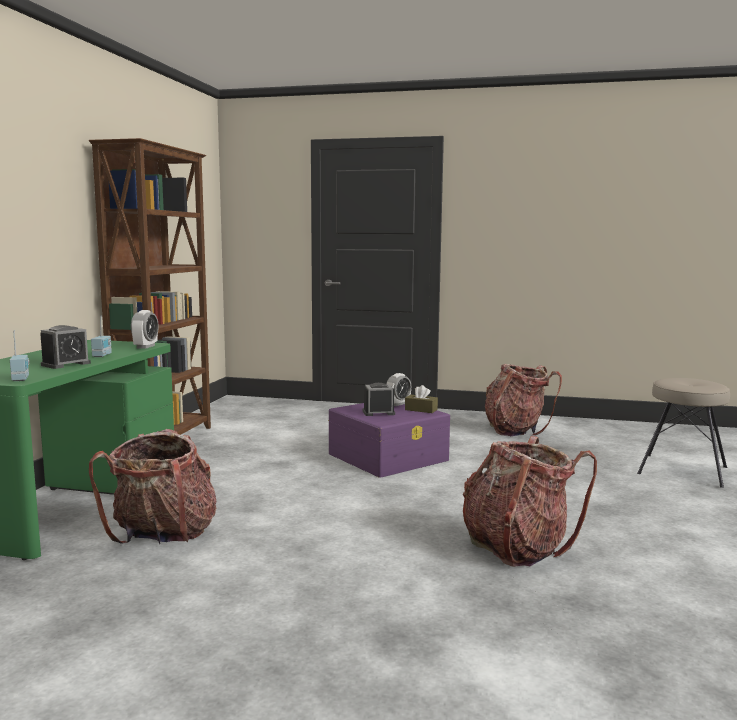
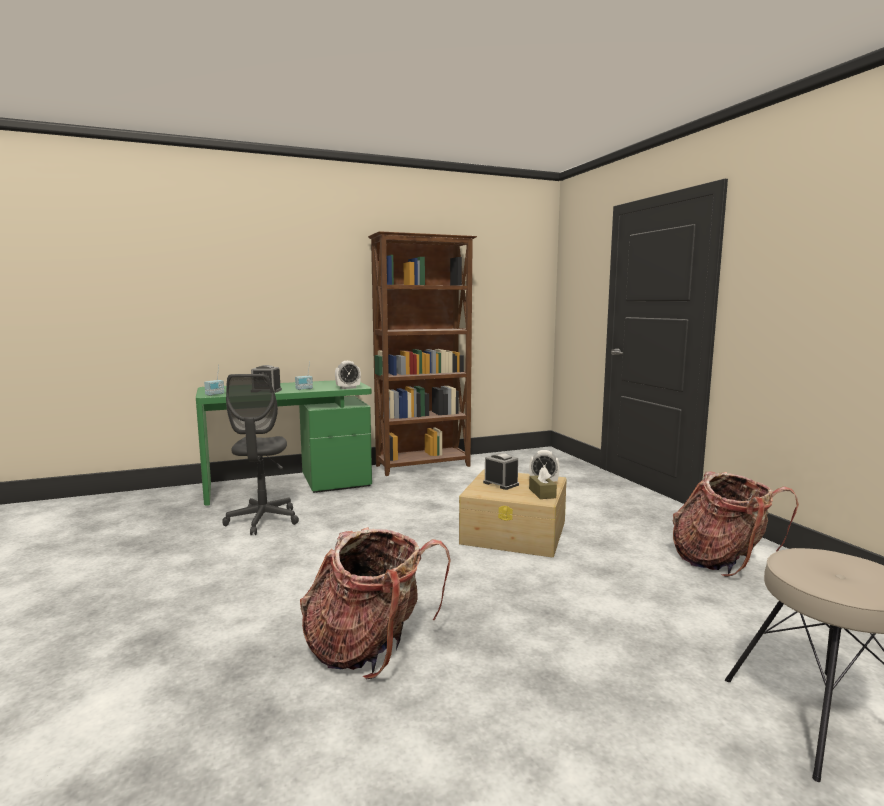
camera: 55 degrees right, 0 degrees up
(163, 537) = (263, 521): backpack -> grey office chair
(389, 457) = (515, 532): purple storage box -> beige storage box

